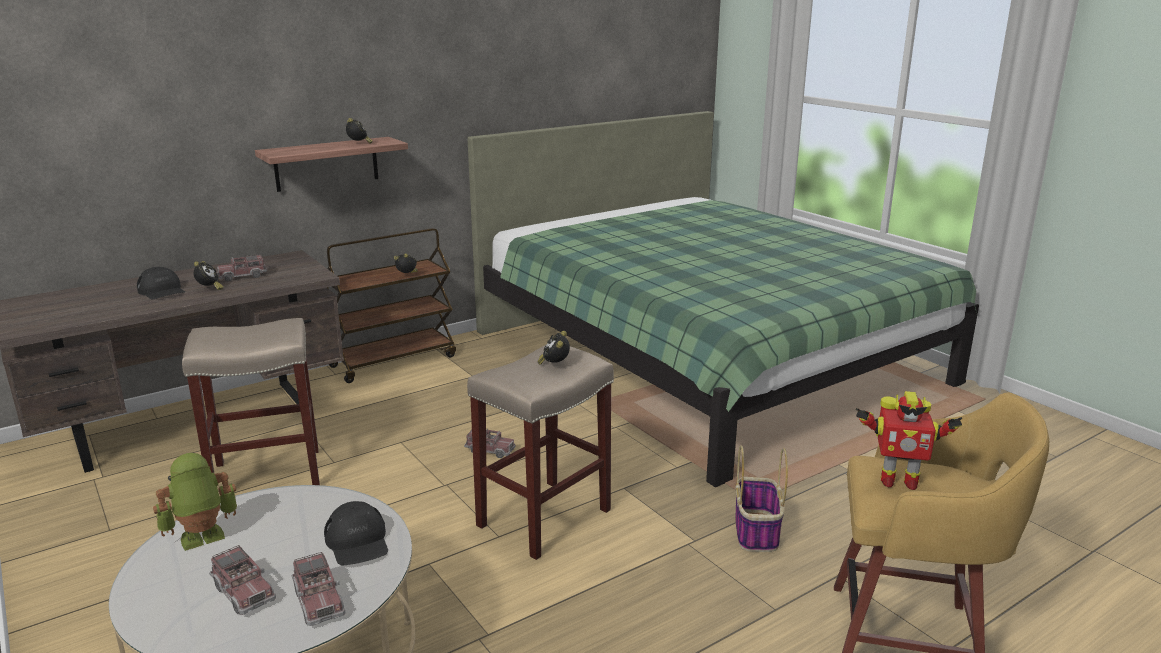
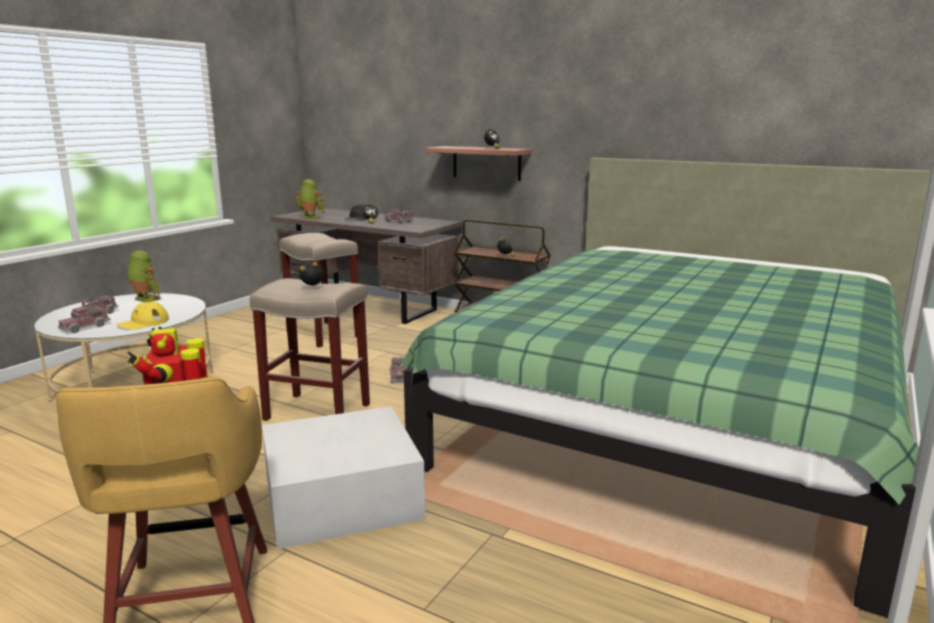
camera: 65 degrees right, 5 degrees down
(88, 317) = (310, 218): none -> toy robot
(358, 542) = (143, 323): black cap -> yellow cap
(756, 532) = (342, 498): basket -> white storage box

